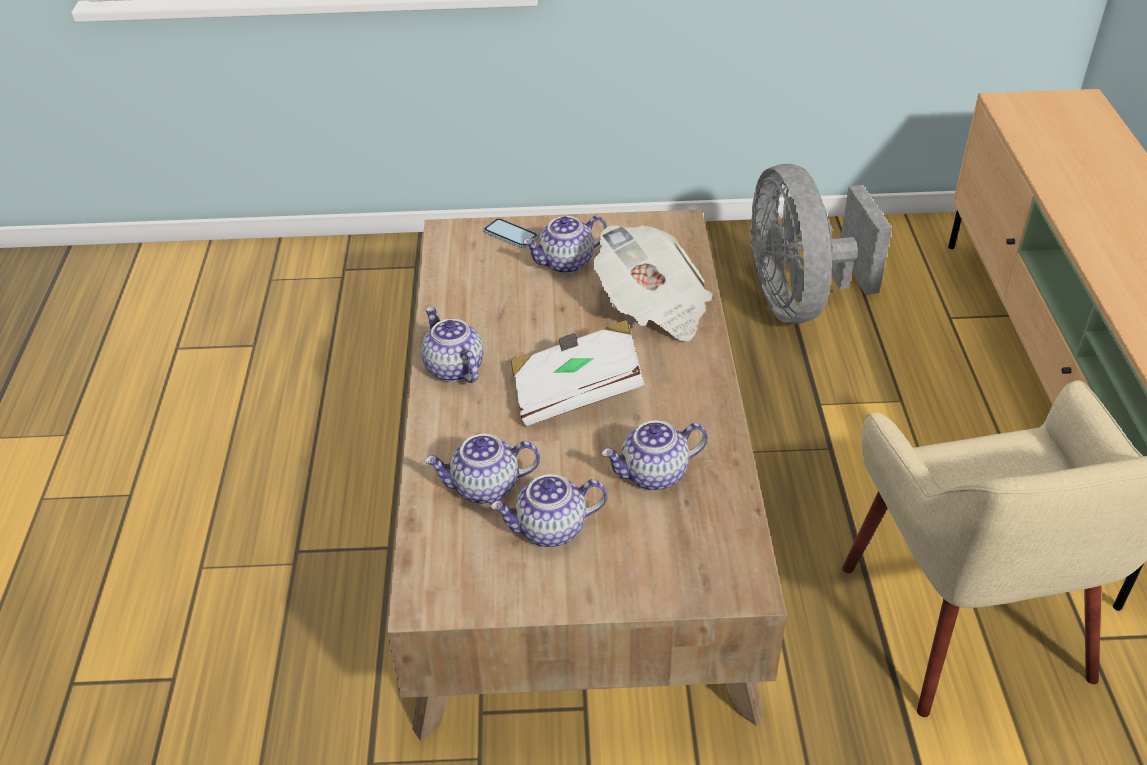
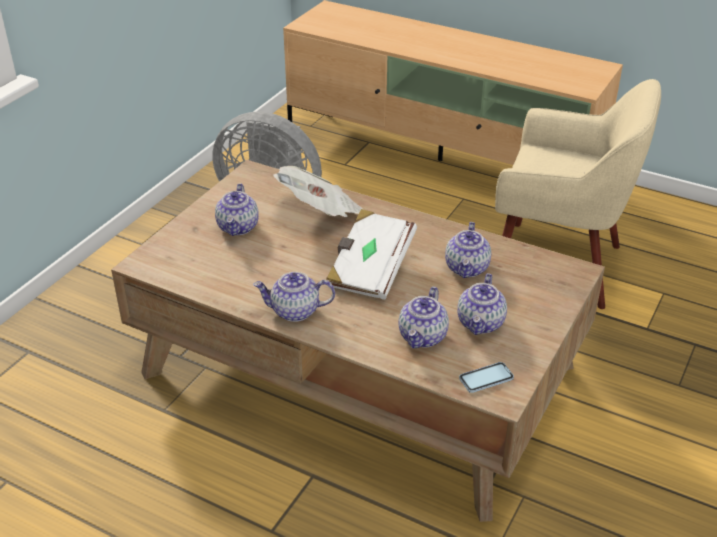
camera: 60 degrees left, 5 degrees down
(510, 235) = (179, 238): phone -> phone (486, 379)

